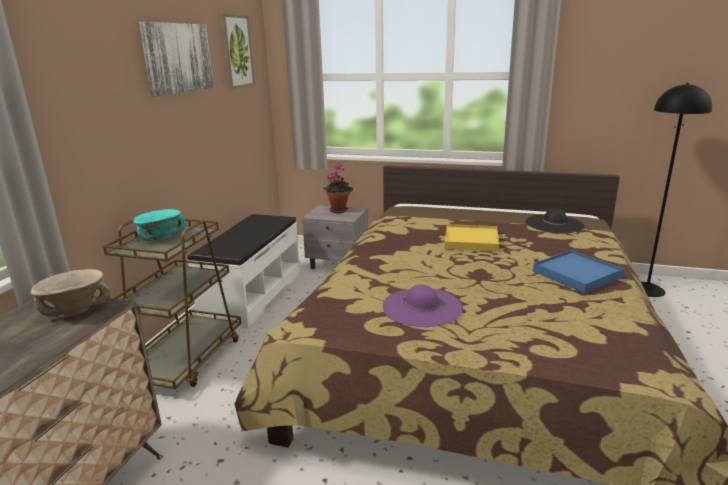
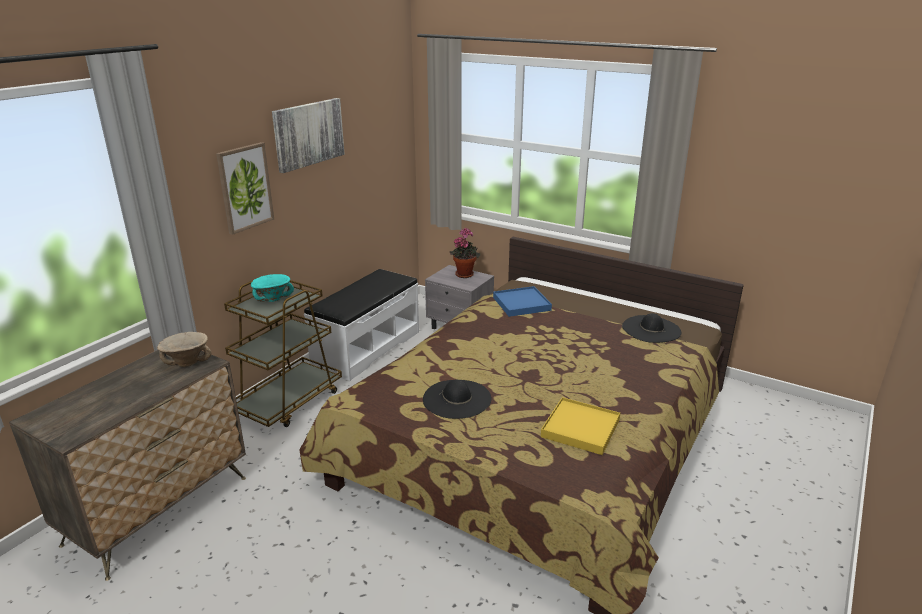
camera: 15 degrees right, 5 degrees up
(236, 51) = (375, 114): picture -> picture (245, 187)
(422, 307) = (457, 399): purple hat -> black hat
(471, 241) = (552, 337): yellow tray -> yellow tray (580, 428)
(577, 274) = (619, 390): blue tray -> blue tray (521, 304)
(646, 289) = (762, 409): black floor lamp -> none

